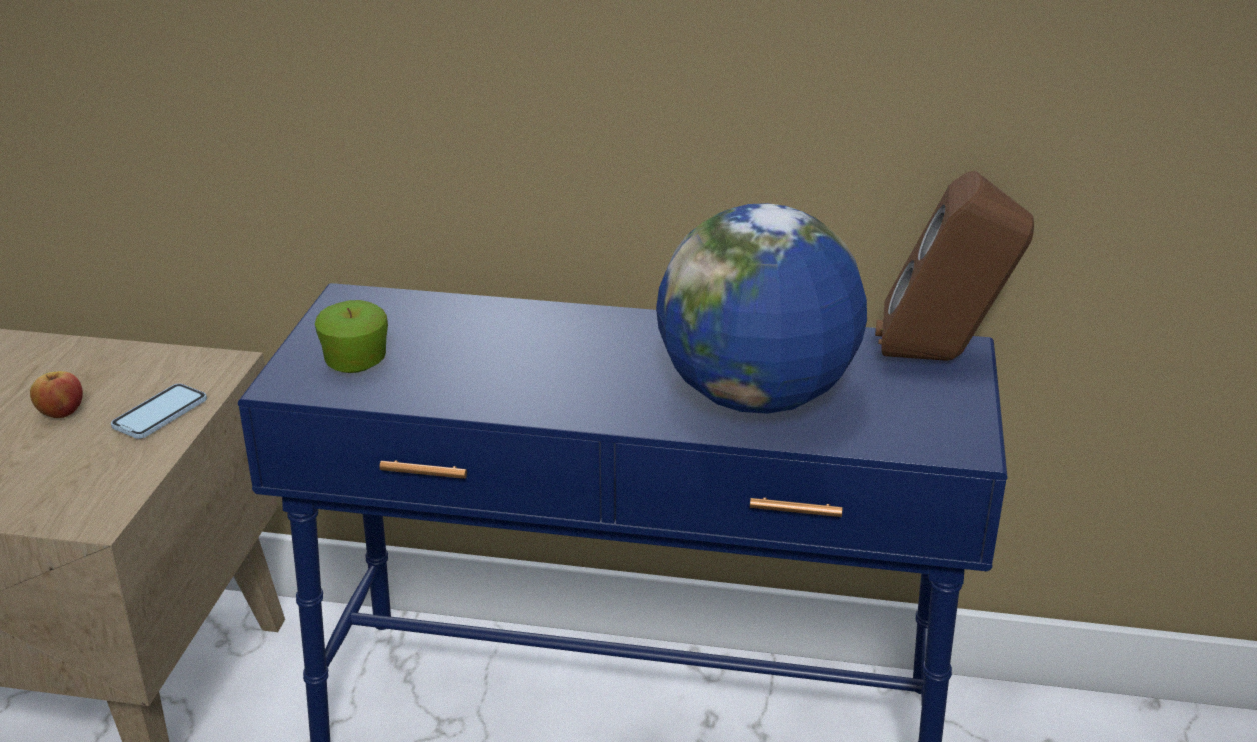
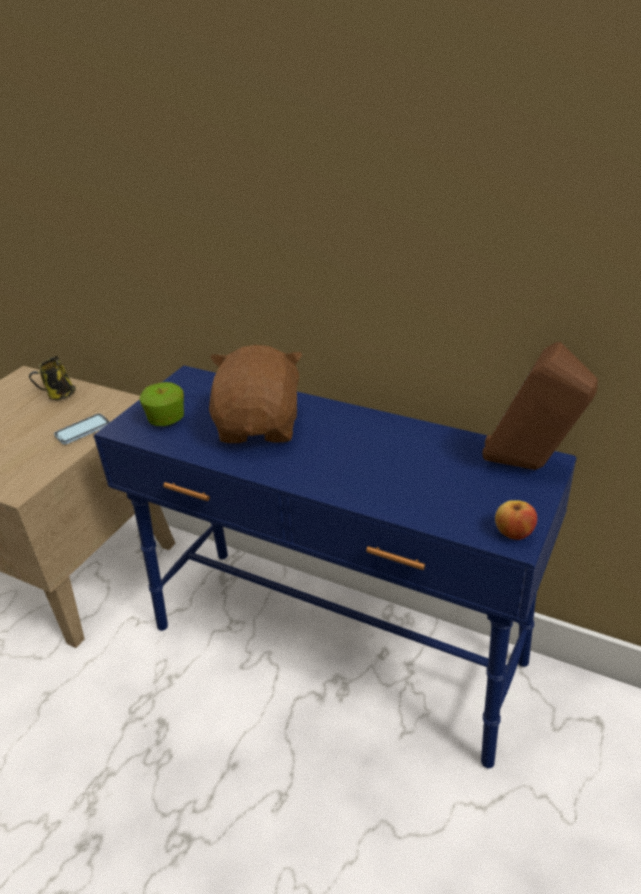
camera: 20 degrees right, 5 degrees up
(61, 412) = (36, 422): apple -> apple (513, 533)
(79, 366) = (60, 395): none -> mug
(518, 355) = (260, 426): none -> brown plush toy
(756, 398) = (389, 479): globe -> none

